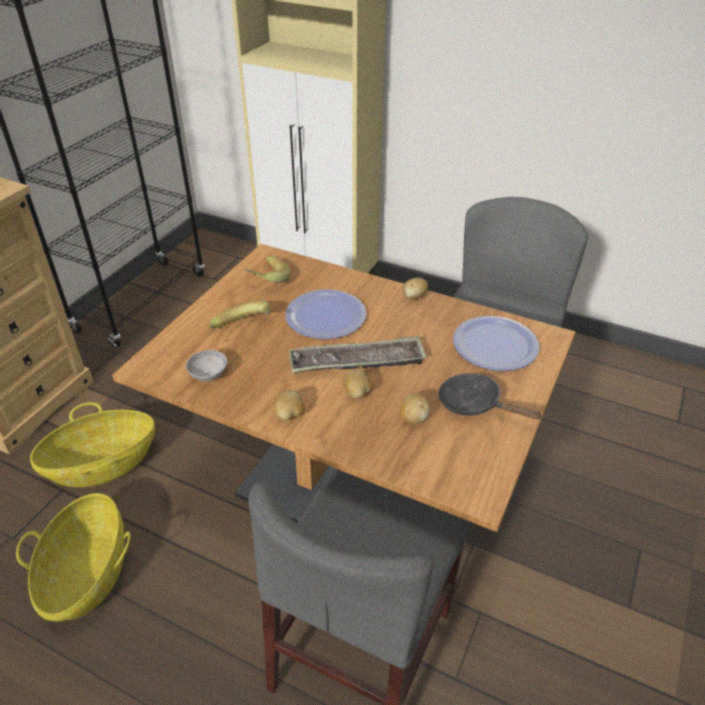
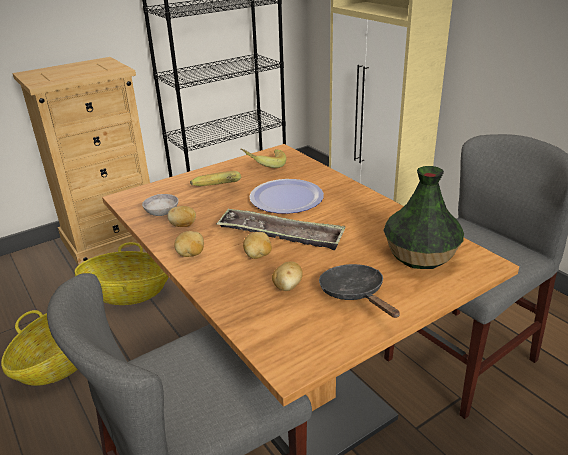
camera: 30 degrees right, 10 degrees down
(414, 297) = (375, 202): potato -> potato (183, 226)
(495, 345) = (419, 255): plate -> vase

